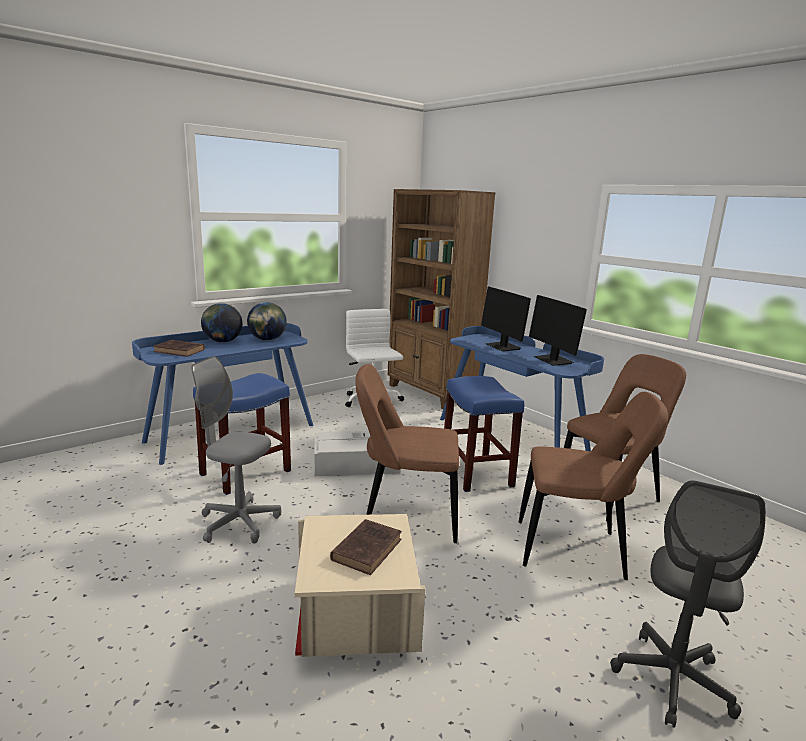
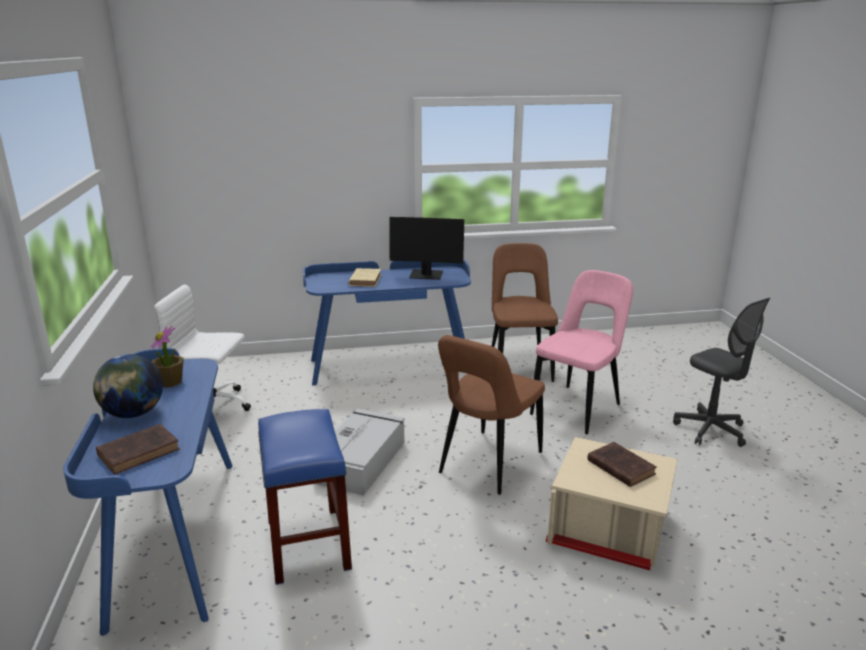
camera: 60 degrees left, 5 degrees up
(239, 523) = (422, 569): grey office chair -> none
(267, 340) = (170, 382): globe -> potted plant
(431, 393) = (241, 368): brown bookcase -> none
(475, 472) = (437, 405): blue stool -> none
(503, 347) = (365, 280): monitor -> beige book
(575, 550) = (578, 408): brown chair -> pink chair

